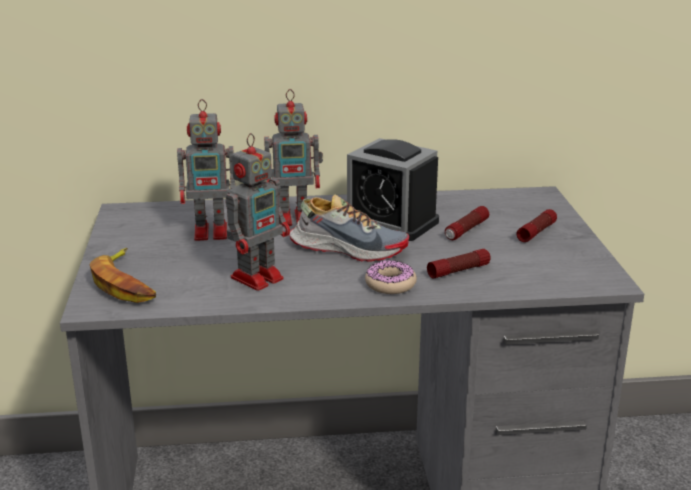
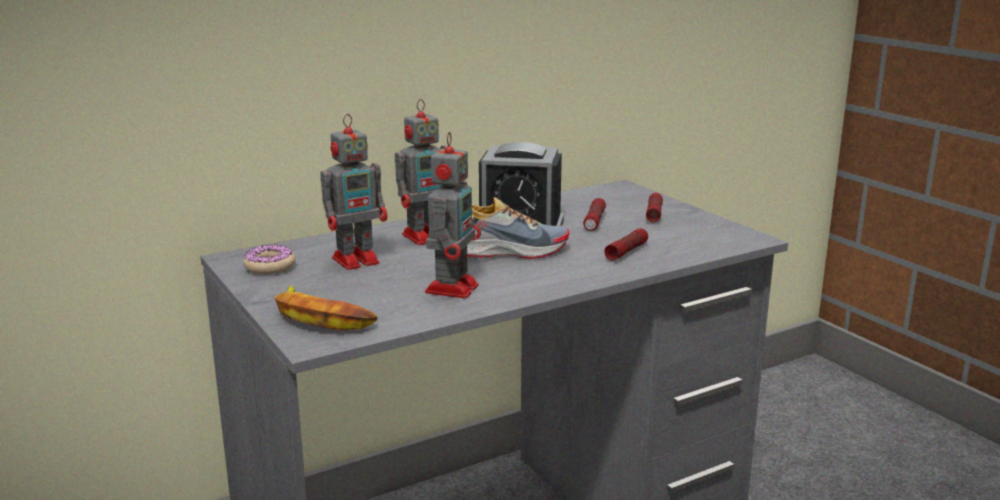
camera: 25 degrees left, 5 degrees down
(390, 284) = (581, 271): donut -> donut (270, 267)

